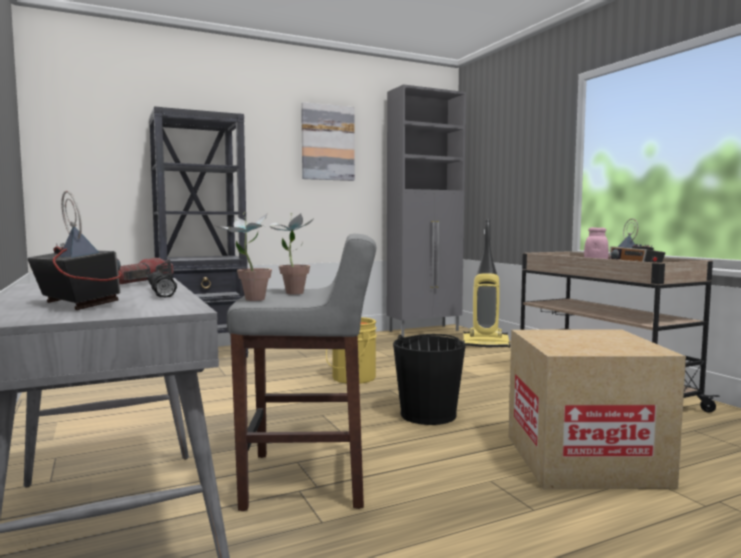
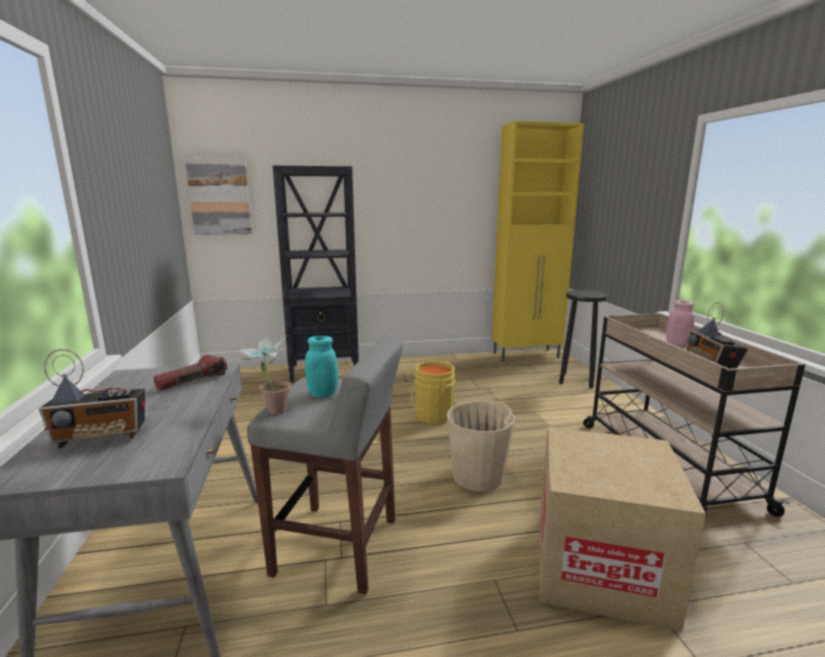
camera: 15 degrees right, 10 degrees up
(77, 304) = (103, 437): radio -> radio turned 105 degrees clockwise
(161, 293) = (189, 410): black flashlight -> none
(292, 292) = (323, 394): potted plant -> turquoise jar
(327, 143) = (440, 180): picture -> picture (220, 196)
(425, 331) = (527, 355): grey cabinet -> yellow cabinet
(428, 414) = (478, 475): black bucket -> beige bucket
(486, 344) = (577, 380): vacuum cleaner -> black stool

